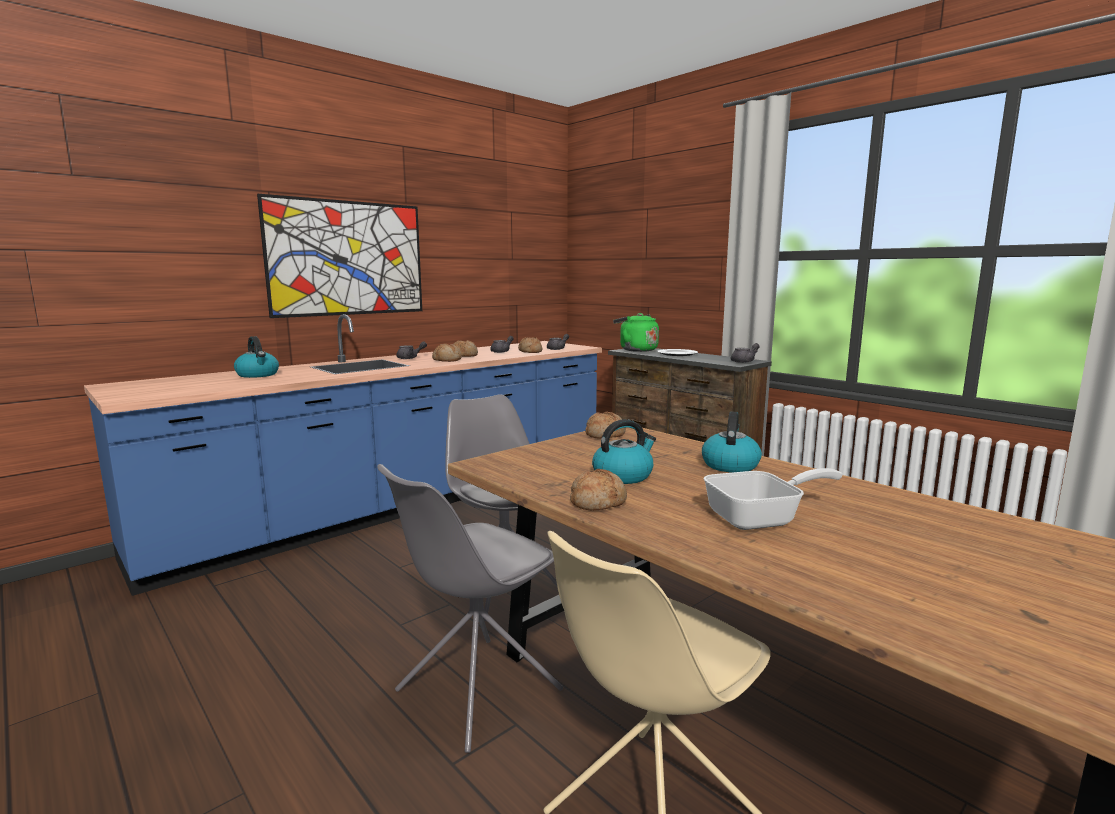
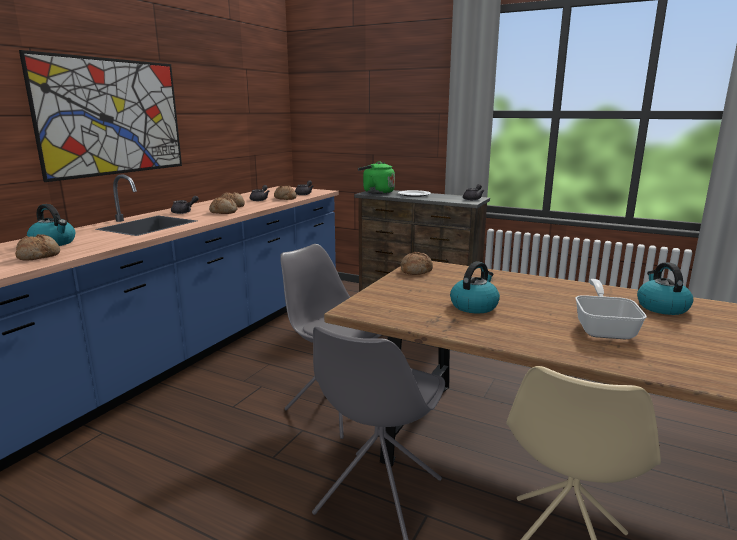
camera: 20 degrees left, 5 degrees up
(597, 502) = (484, 331): bread -> bread (39, 256)
(730, 465) = (534, 287): kettle -> kettle (661, 307)
(761, 519) = (604, 328): frying pan -> frying pan turned 45 degrees counterclockwise

